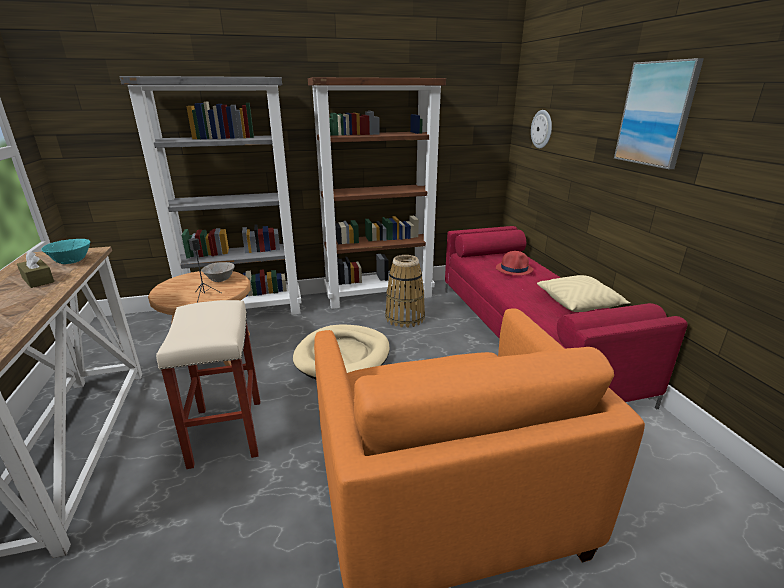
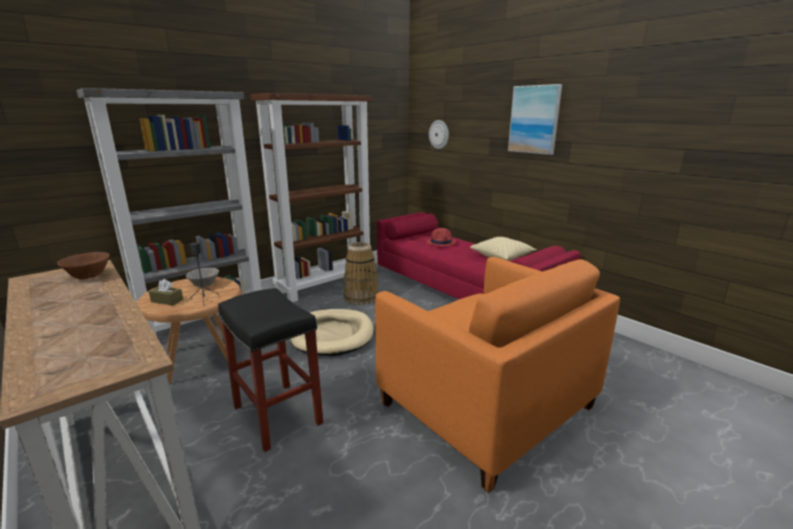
camera: 25 degrees left, 5 degrees down
(38, 280) = (78, 295): brown tissue box -> brown tissue box (167, 301)
(71, 261) = (88, 276): turquoise bowl -> brown bowl
(226, 431) = (276, 414): beige stool -> black stool

